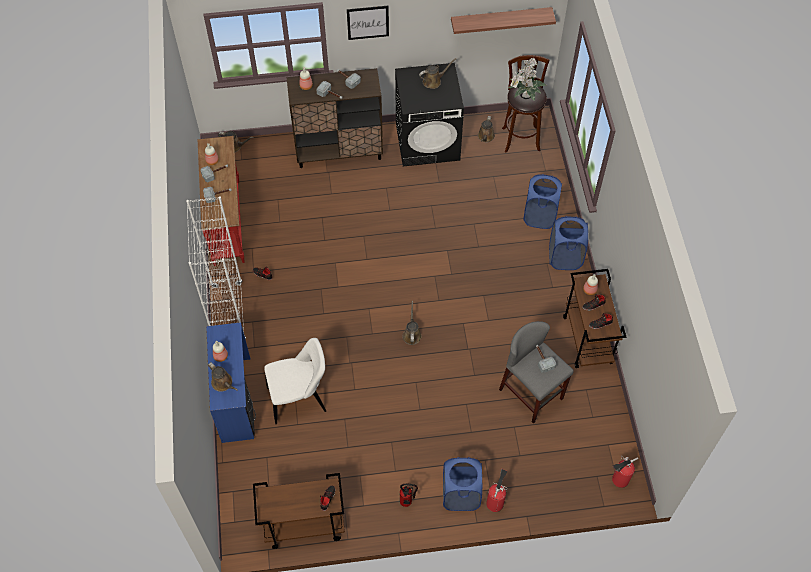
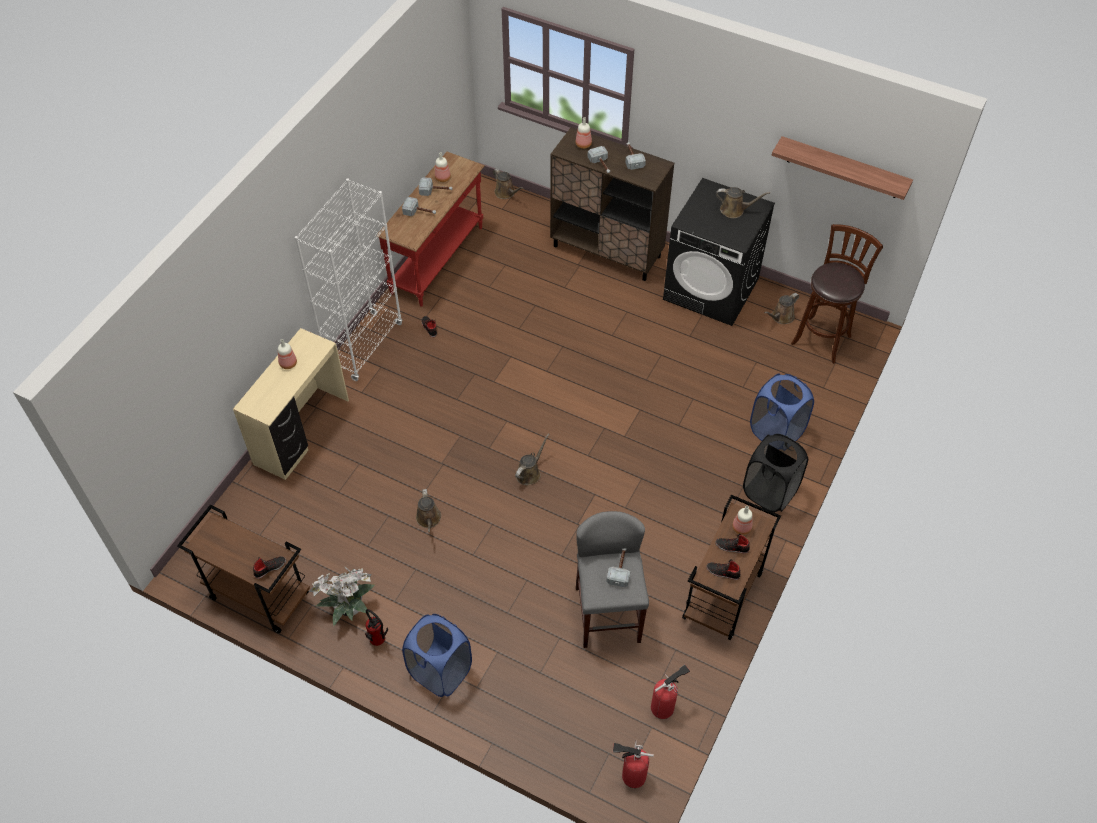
camera: 35 degrees right, 5 degrees down
(223, 383) = (267, 391): brown watering can -> brown watering can (428, 519)
(237, 399) = (303, 432): blue desk -> beige desk
(299, 399) = (361, 469): white chair -> none
(368, 22) = (681, 99): picture -> none
(495, 502) = (471, 704): fire extinguisher -> fire extinguisher (664, 706)
(524, 96) = (833, 278): potted plant -> potted plant (347, 609)
(564, 257) = (769, 492): blue laundry basket -> black laundry basket

